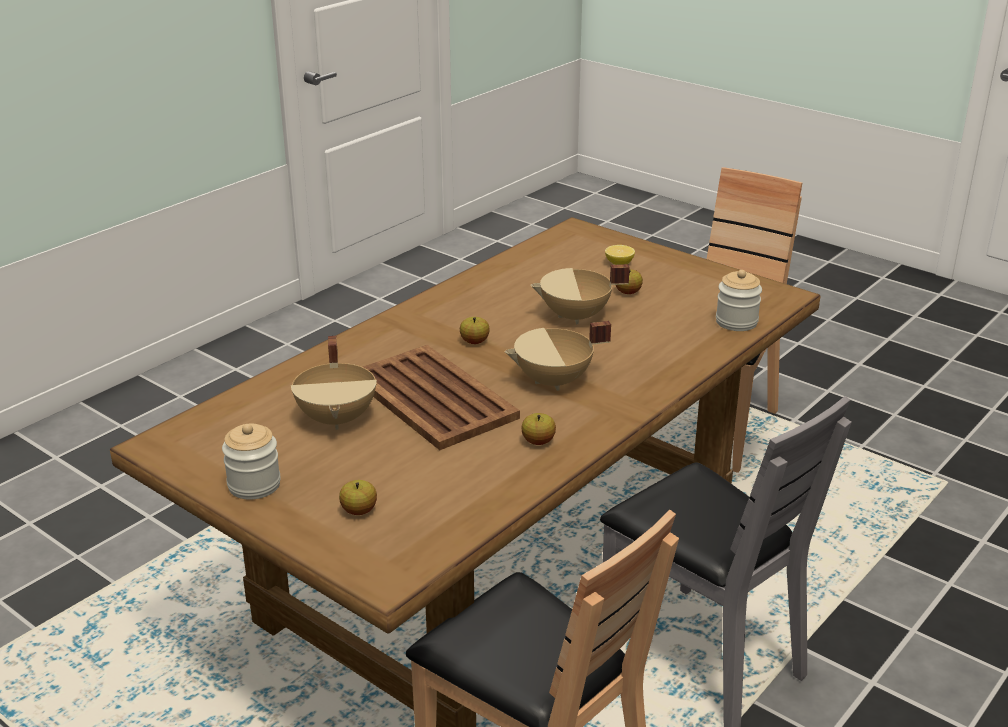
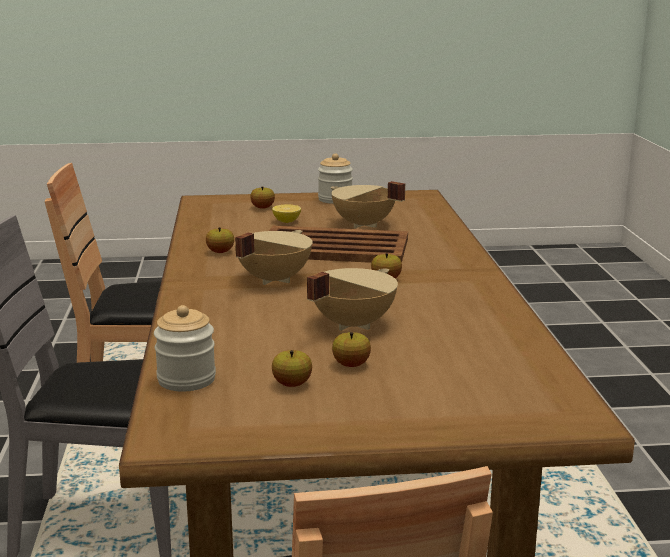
camera: 135 degrees right, 10 degrees down
(619, 263) = (427, 393): lemon -> lemon (287, 221)
(680, 295) = (292, 384): none -> apple

